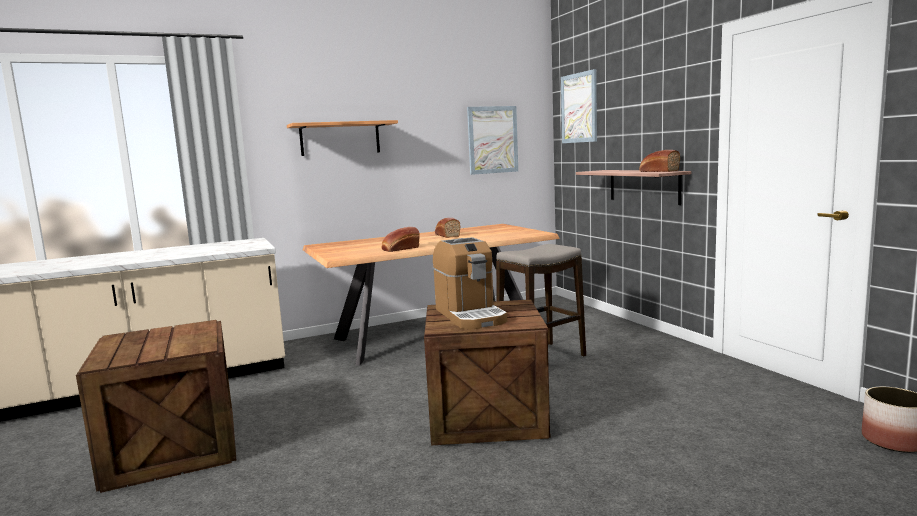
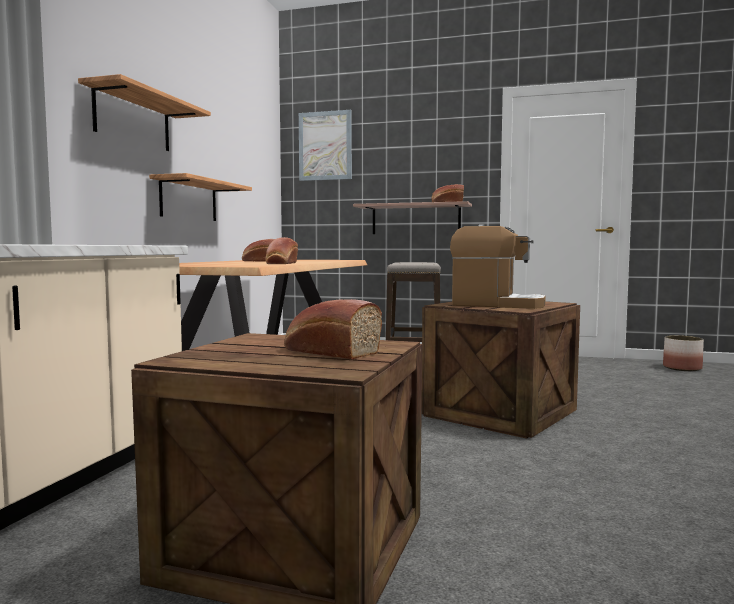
camera: 50 degrees left, 5 degrees down
(160, 347) = (328, 351): none -> bread
(406, 185) = (189, 200): none -> shelf
(492, 140) = (248, 165): picture -> none

